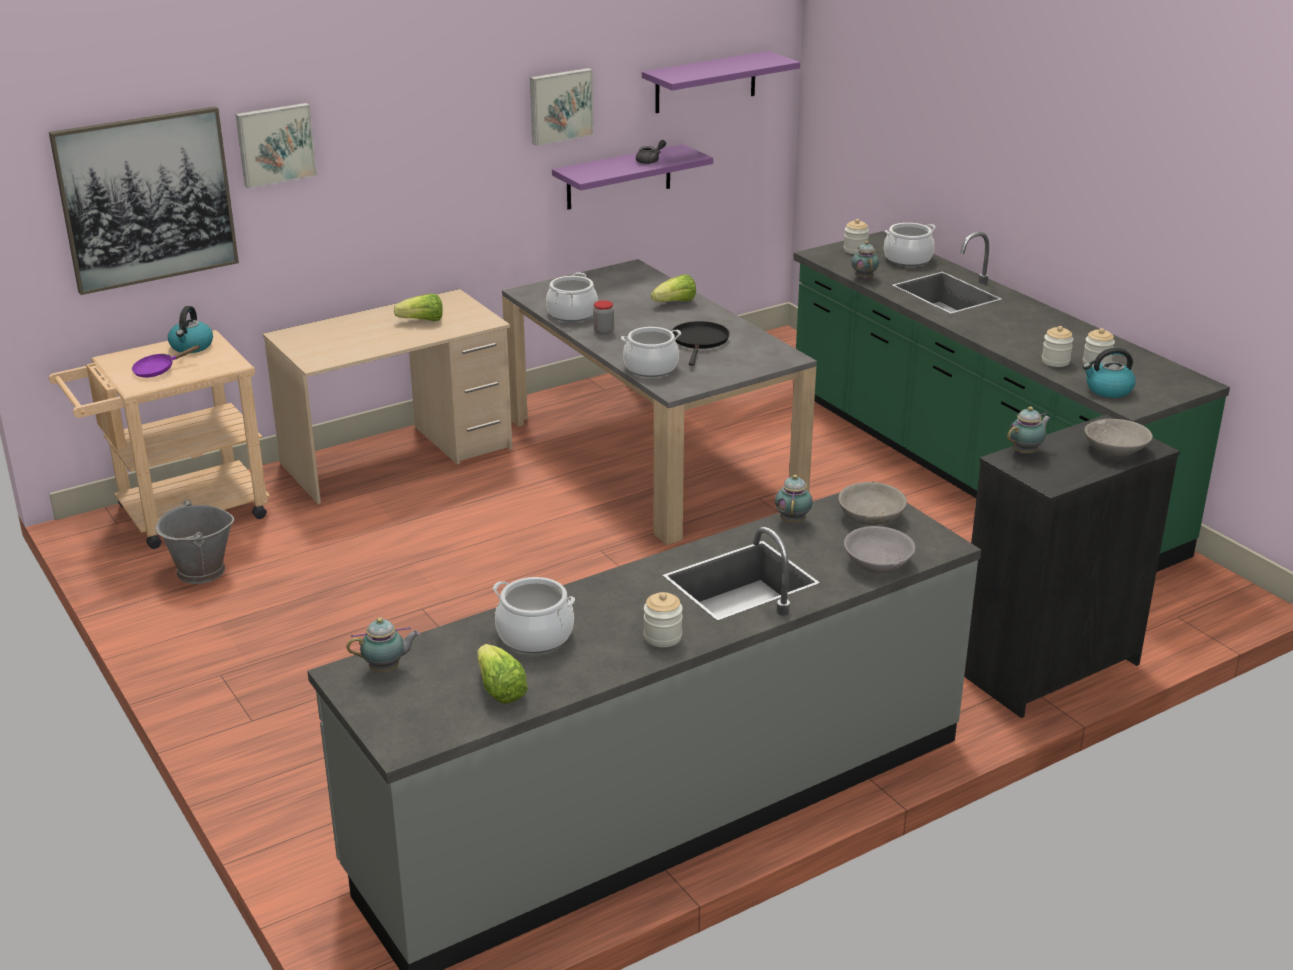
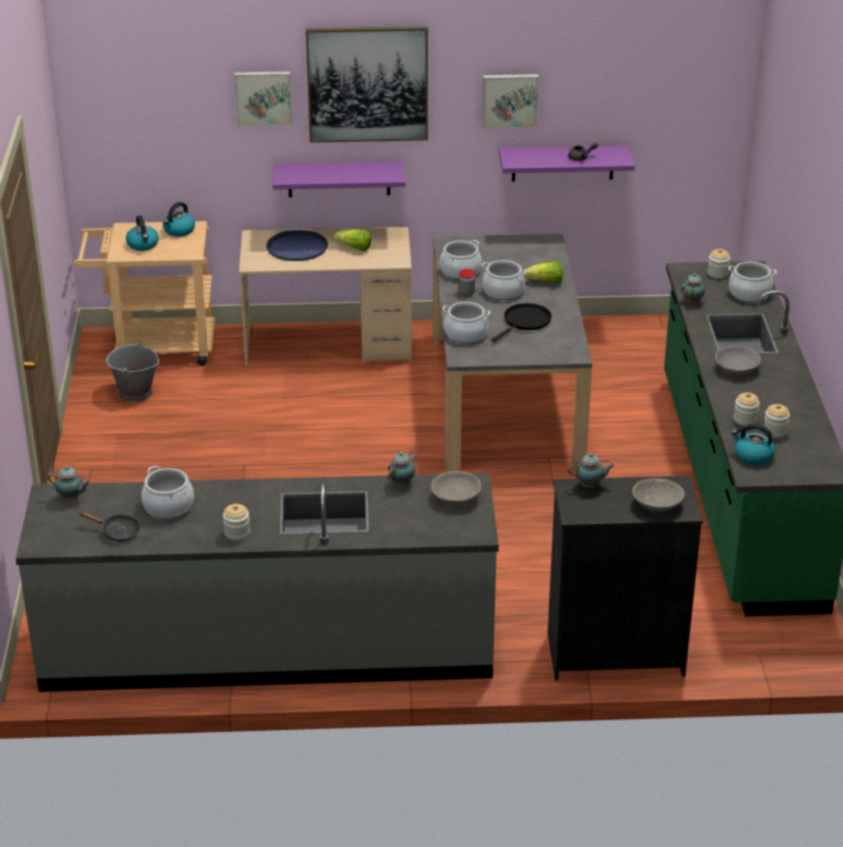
camera: 30 degrees right, 5 degrees up
(146, 199) = (163, 122): picture -> picture (367, 83)
(158, 370) = (143, 245): purple frying pan -> kettle
(351, 334) = (297, 247): none -> blue tray
(500, 689) = (117, 532): lettuce -> black frying pan
(641, 321) = (503, 292): none -> cooking pot
(705, 82) = (654, 98): purple shelf -> purple shelf (339, 179)
(878, 562) = (420, 530): grey bowl -> grey bowl (736, 369)

